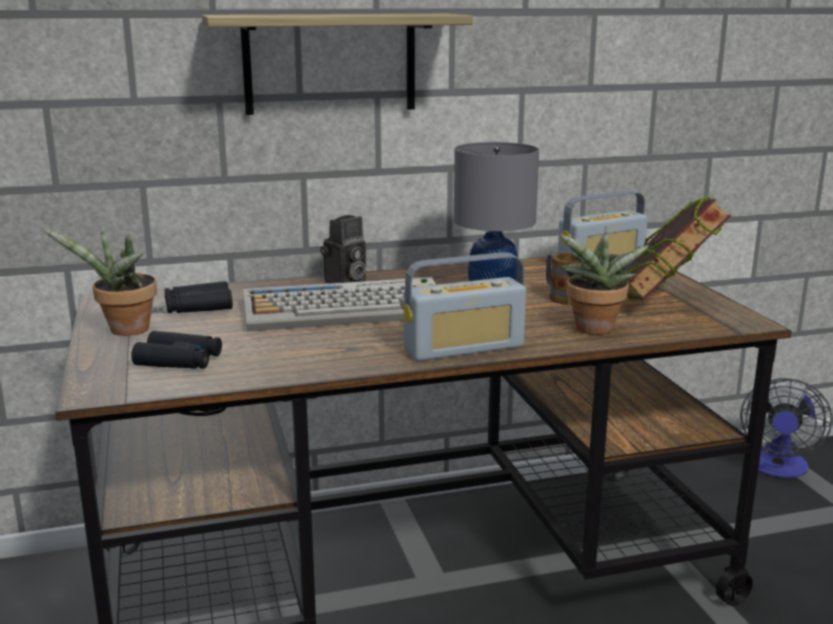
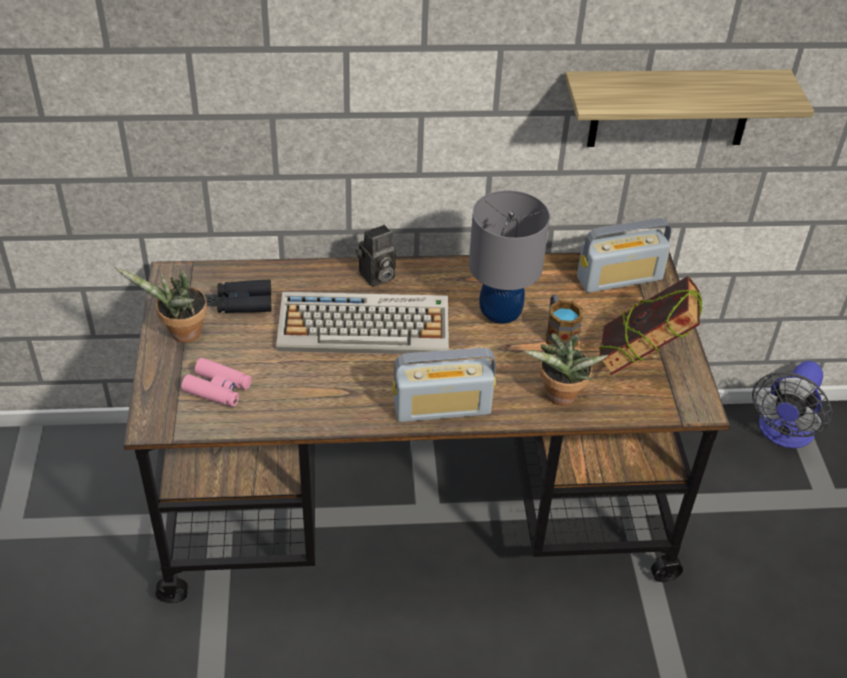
camera: 10 degrees right, 25 degrees up
(179, 360) = (218, 389): black binoculars -> pink binoculars
(330, 63) = (375, 92): shelf -> shelf (671, 108)

